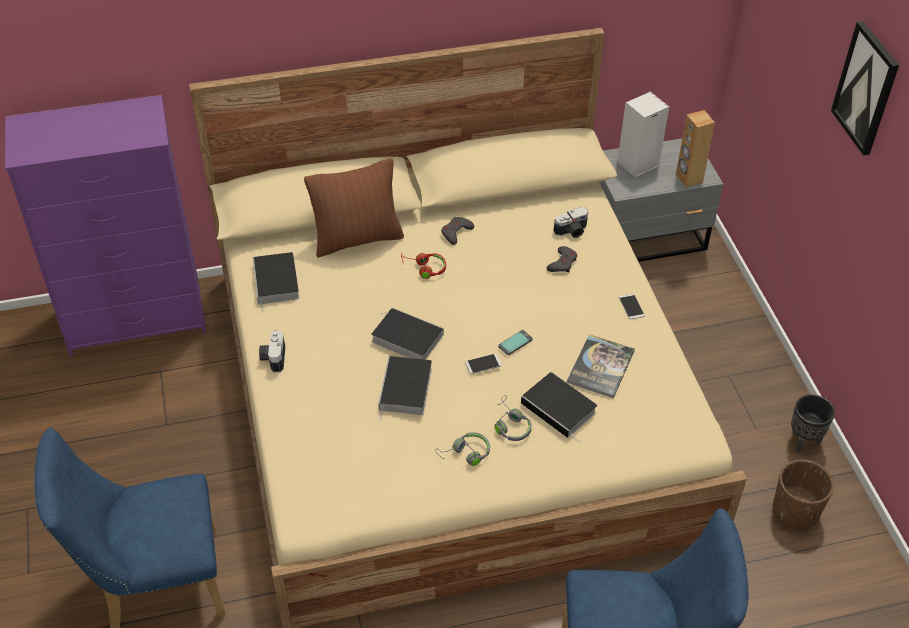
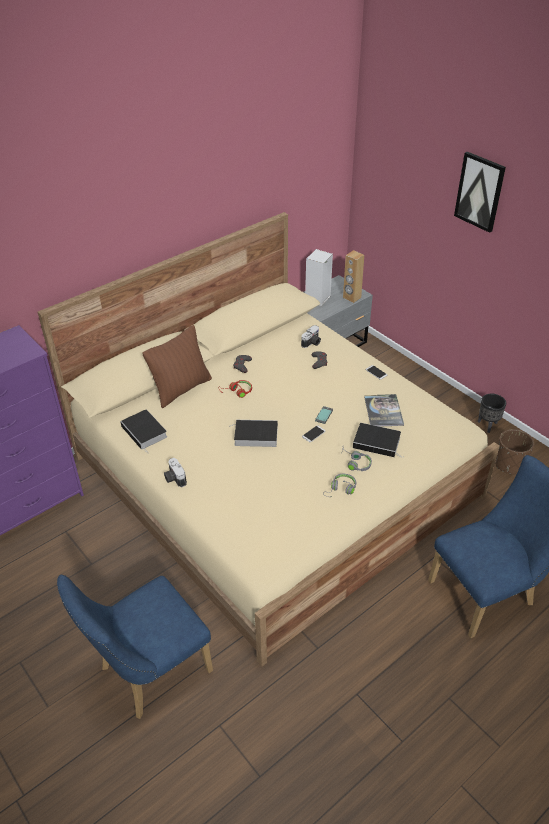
camera: 25 degrees left, 5 degrees down
(406, 390) = (278, 465): book -> none

